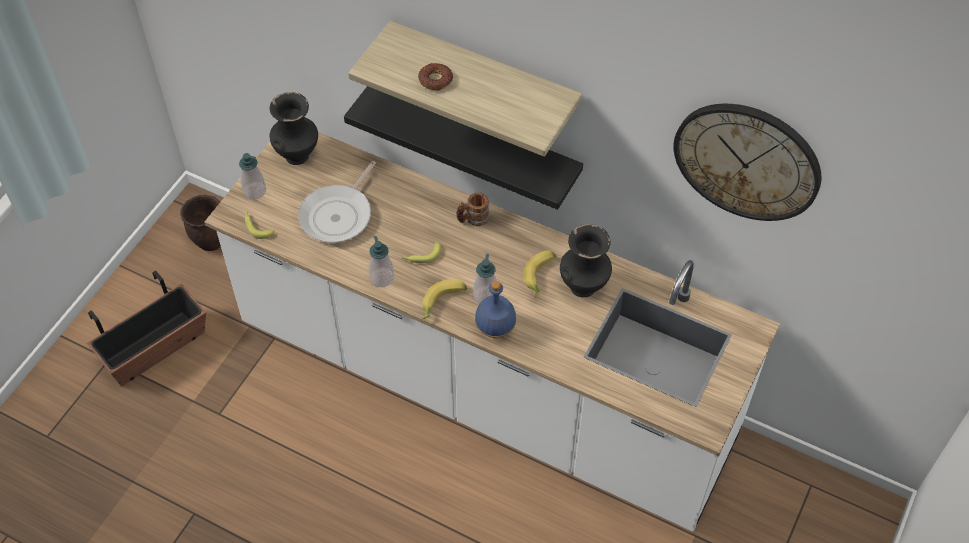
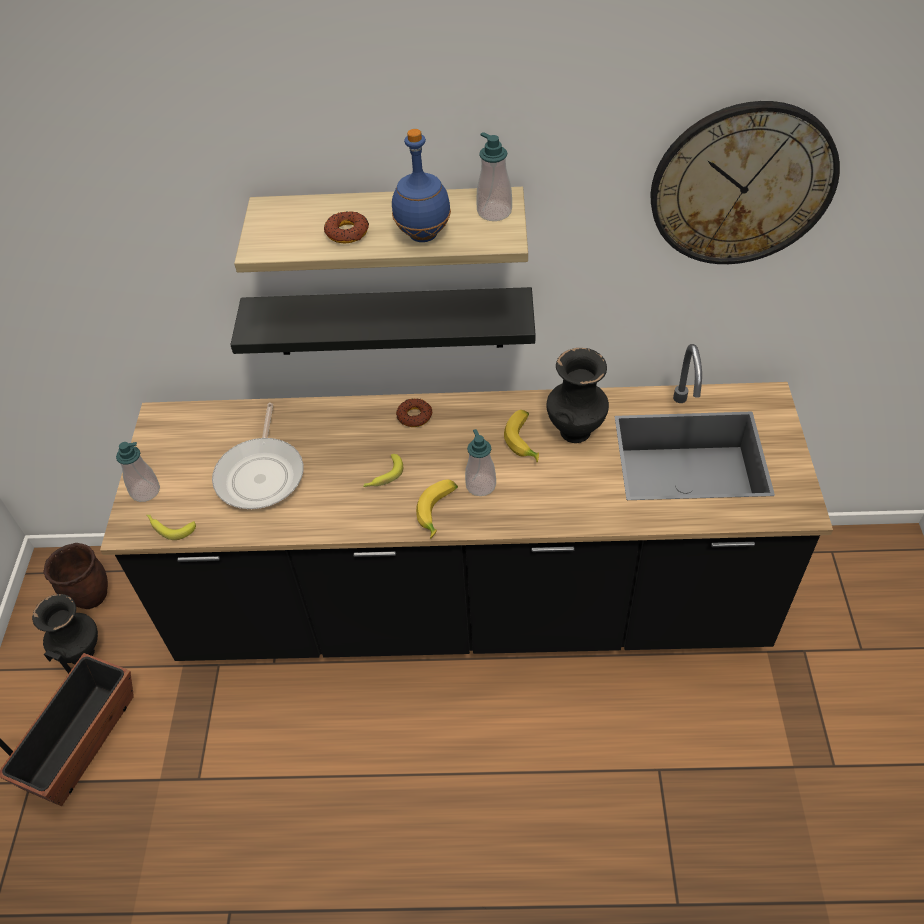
camera: 25 degrees left, 5 degrees down
(297, 155) = (175, 433): black vase -> black vase (82, 652)
(382, 278) = (353, 518): soap dispenser -> soap dispenser (494, 212)
(473, 219) = (414, 416): mug -> donut
(484, 385) = (471, 607): white counter -> black counter
(495, 329) = (515, 514): blue bottle -> blue bottle (423, 235)

